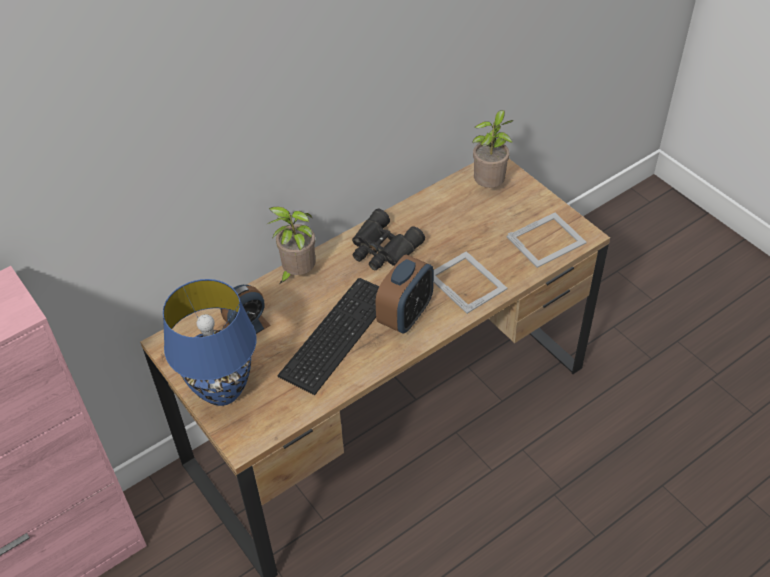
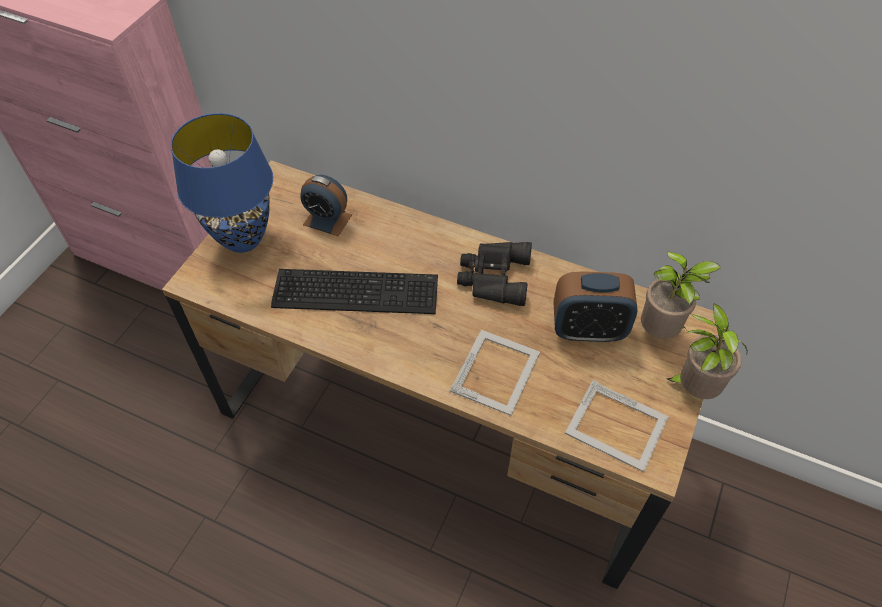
camera: 60 degrees right, 5 degrees up
(297, 274) = (414, 226): potted plant -> potted plant (693, 388)
(405, 315) = (413, 336): alarm clock -> alarm clock (588, 330)

